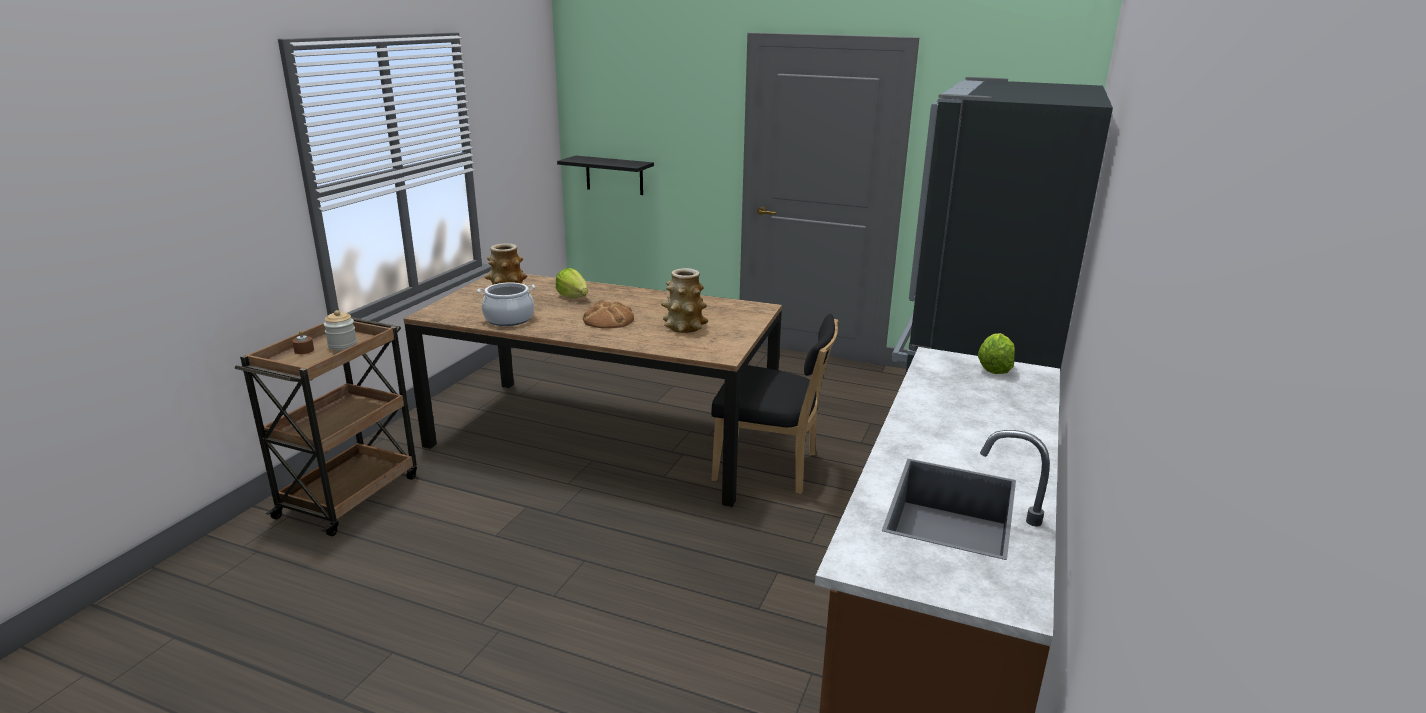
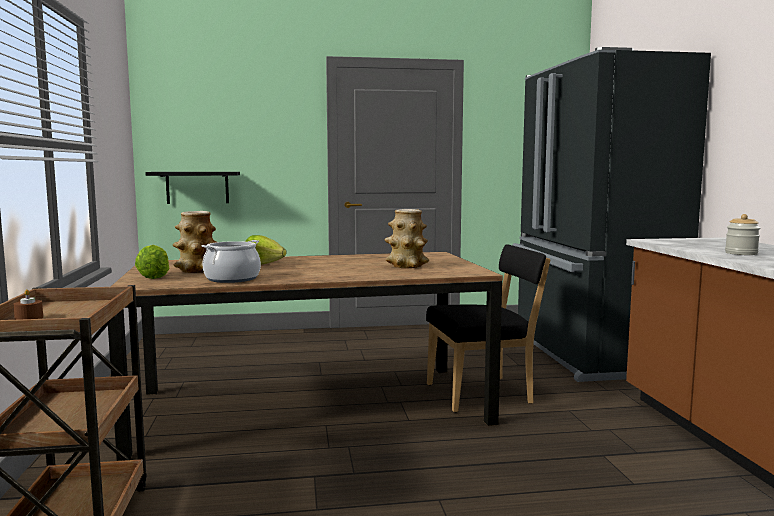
camera: 30 degrees left, 15 degrees down
(342, 345) = (77, 309): jar -> jar (741, 253)
(608, 319) = (330, 269): bread -> none
(994, 368) = (696, 240): lettuce -> lettuce (154, 277)

